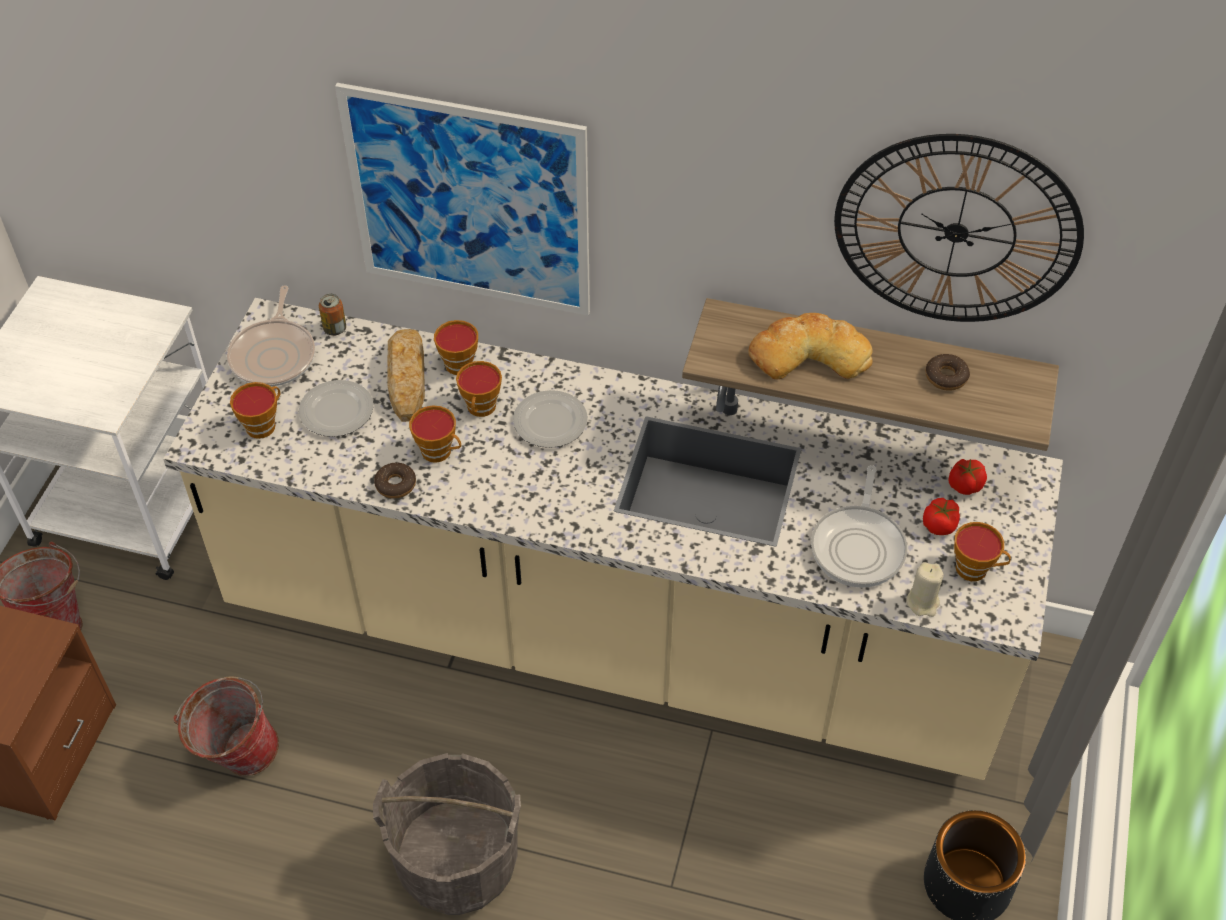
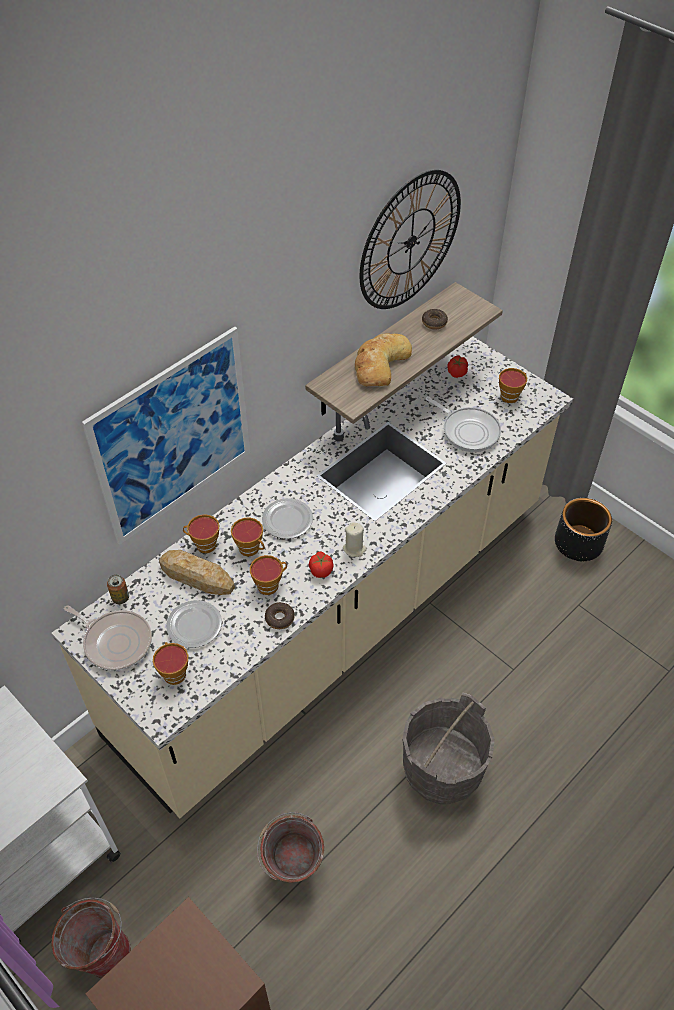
camera: 60 degrees left, 0 degrees up
(923, 602) = (518, 424): beige candle -> beige candle (354, 549)
(939, 525) = (475, 394): tomato -> tomato (321, 570)

